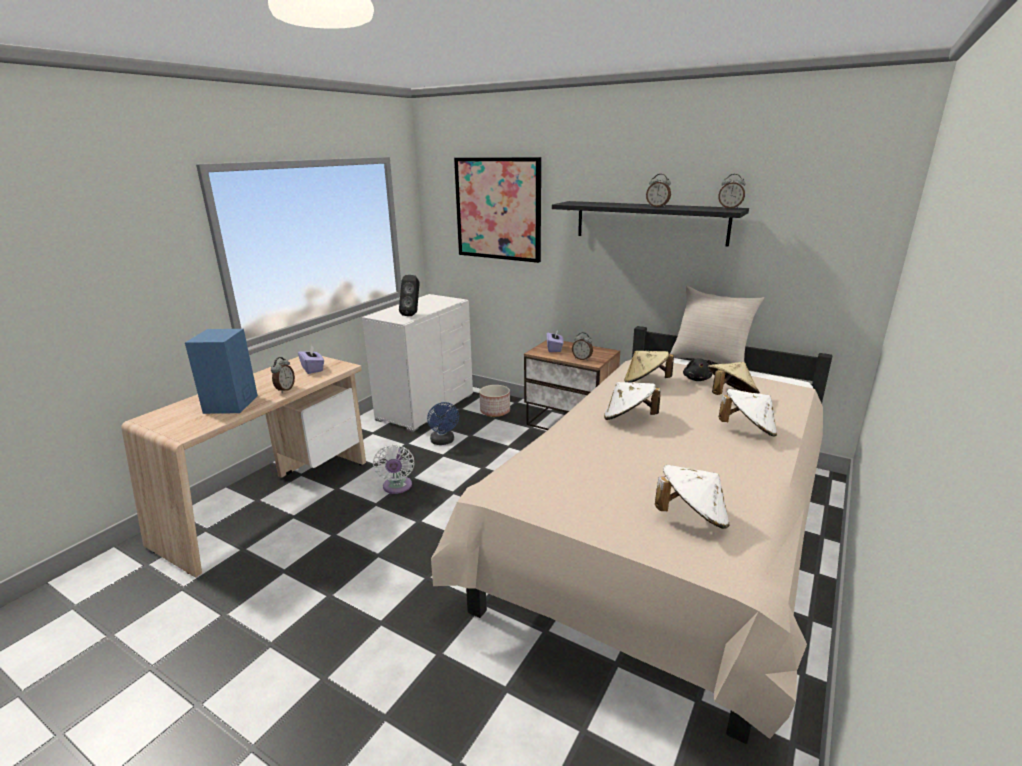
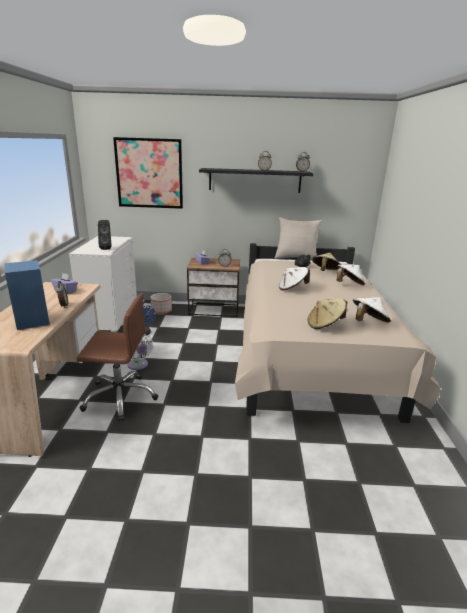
camera: 30 degrees left, 0 degrees up
(338, 527) = (120, 397): none -> brown office chair
(645, 382) = (279, 271): beige hat -> beige hat (325, 325)

